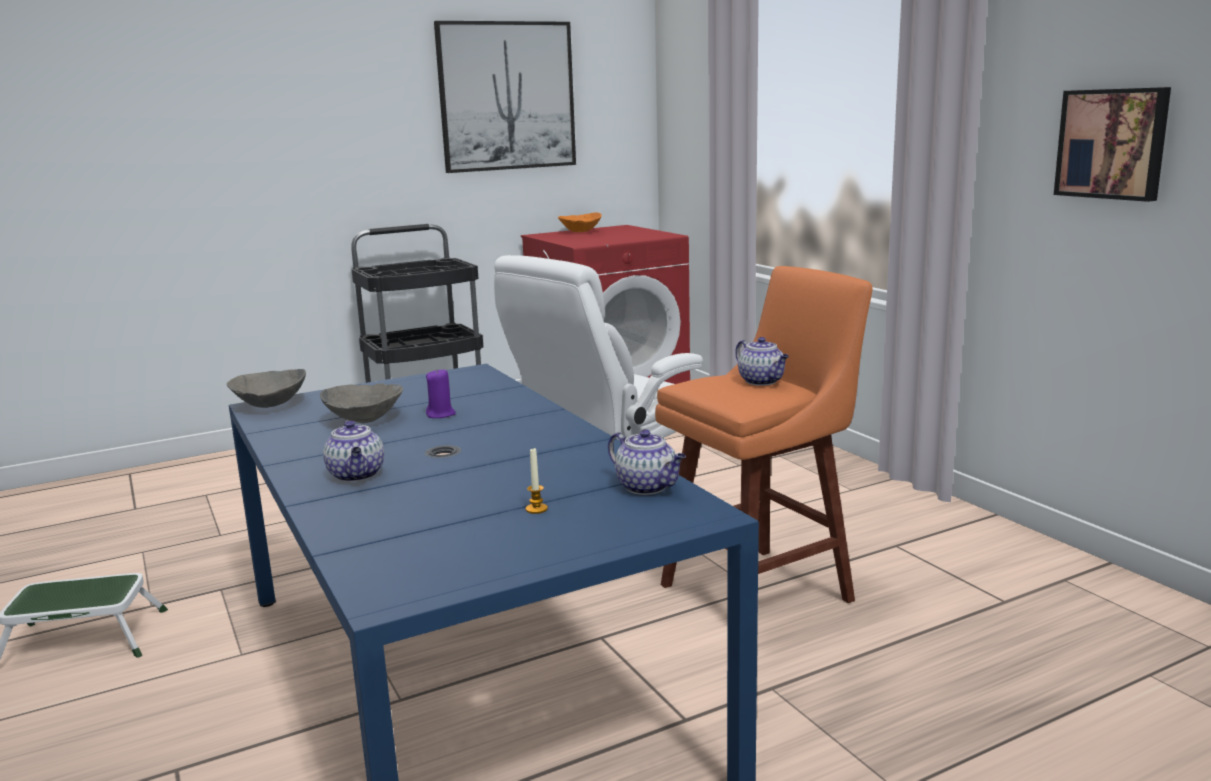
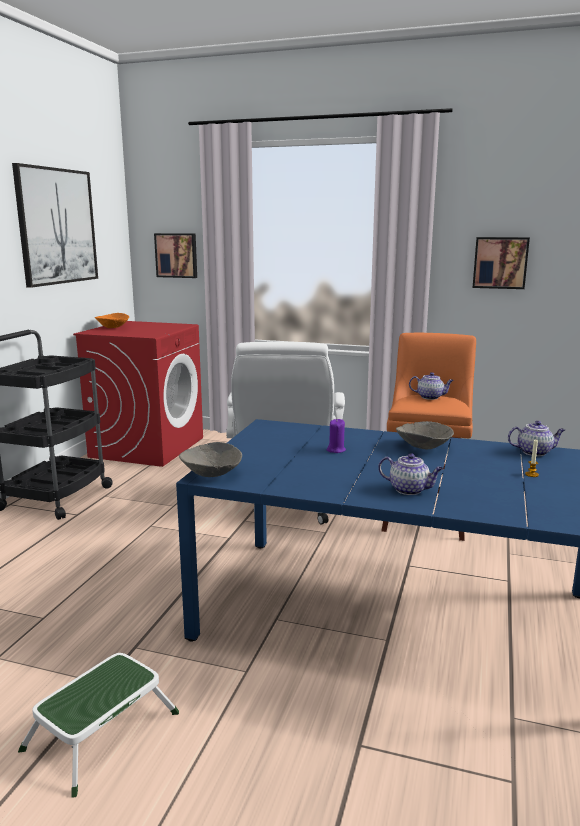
camera: 45 degrees left, 0 degrees up
(363, 419) = (303, 464): grey bowl -> grey bowl (423, 447)
(695, 133) = (176, 255): none -> picture

